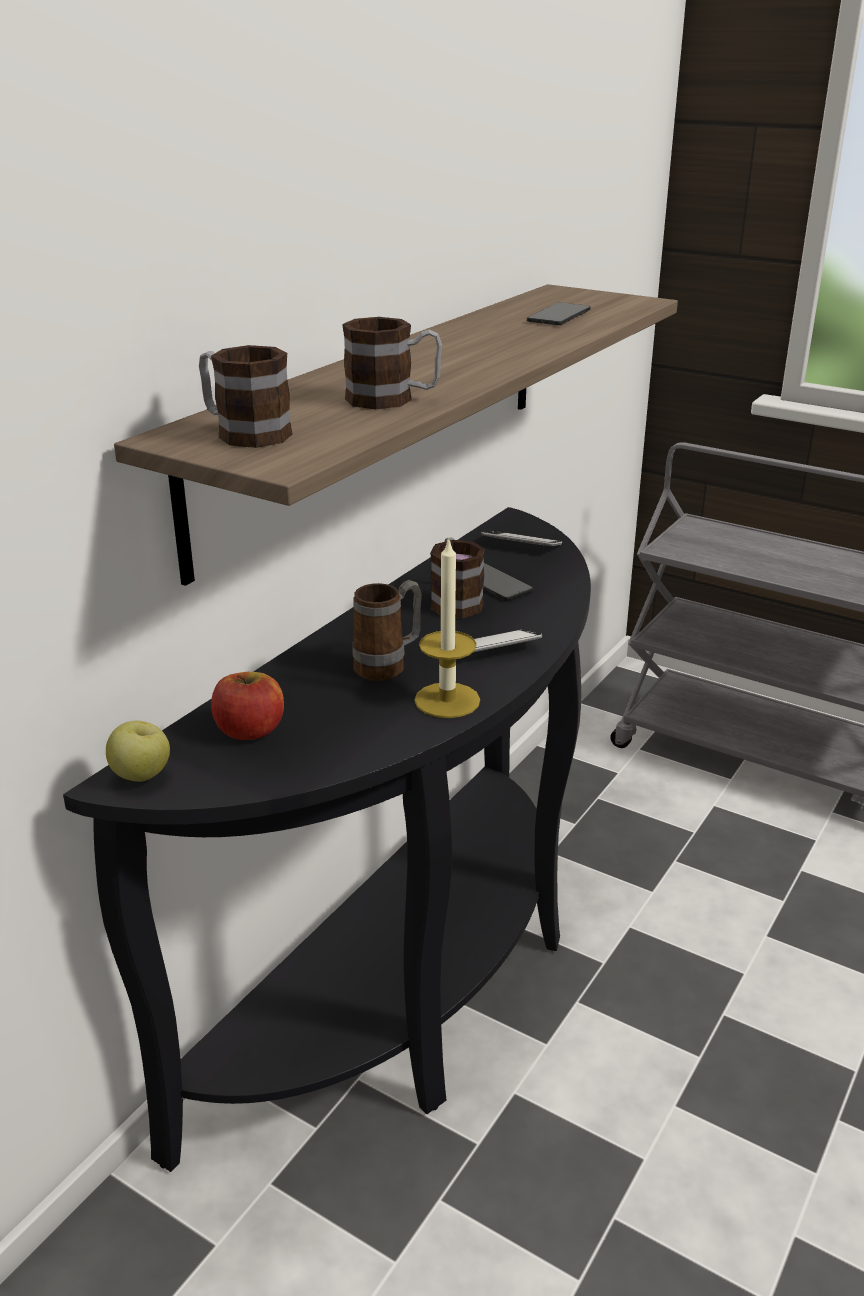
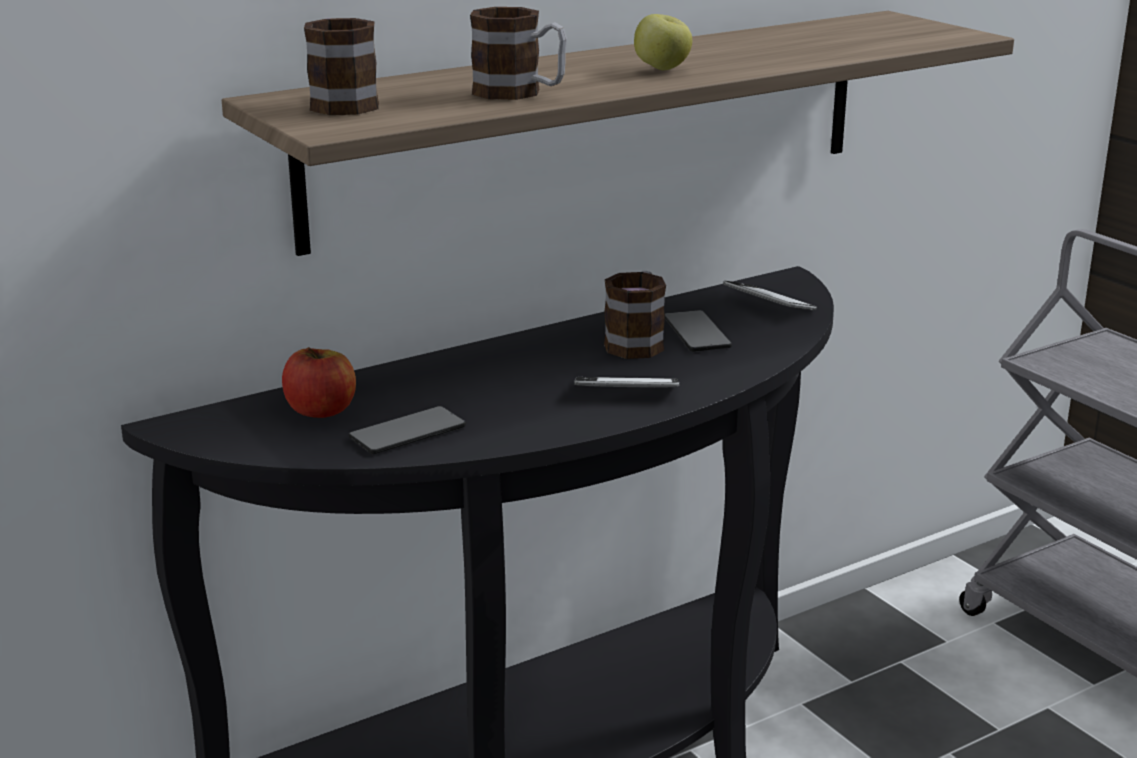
camera: 25 degrees right, 5 degrees down
(142, 776) = (195, 425): apple -> apple (662, 70)
(389, 666) = (506, 385): mug -> none
(447, 700) = (531, 425): candle -> none
(559, 316) = (836, 40): phone -> phone (407, 433)

